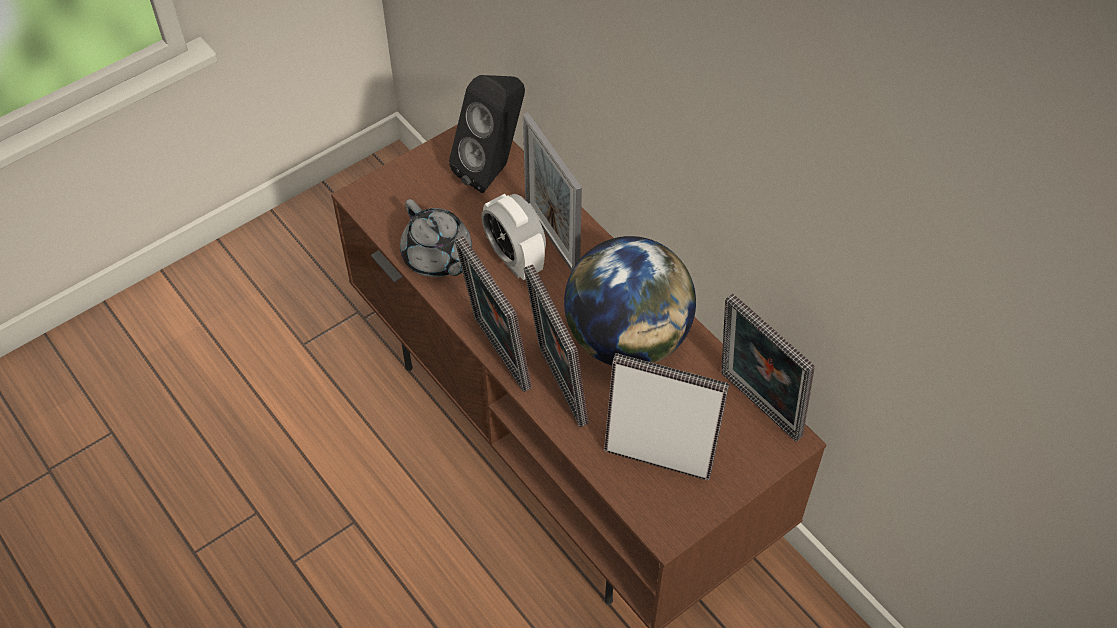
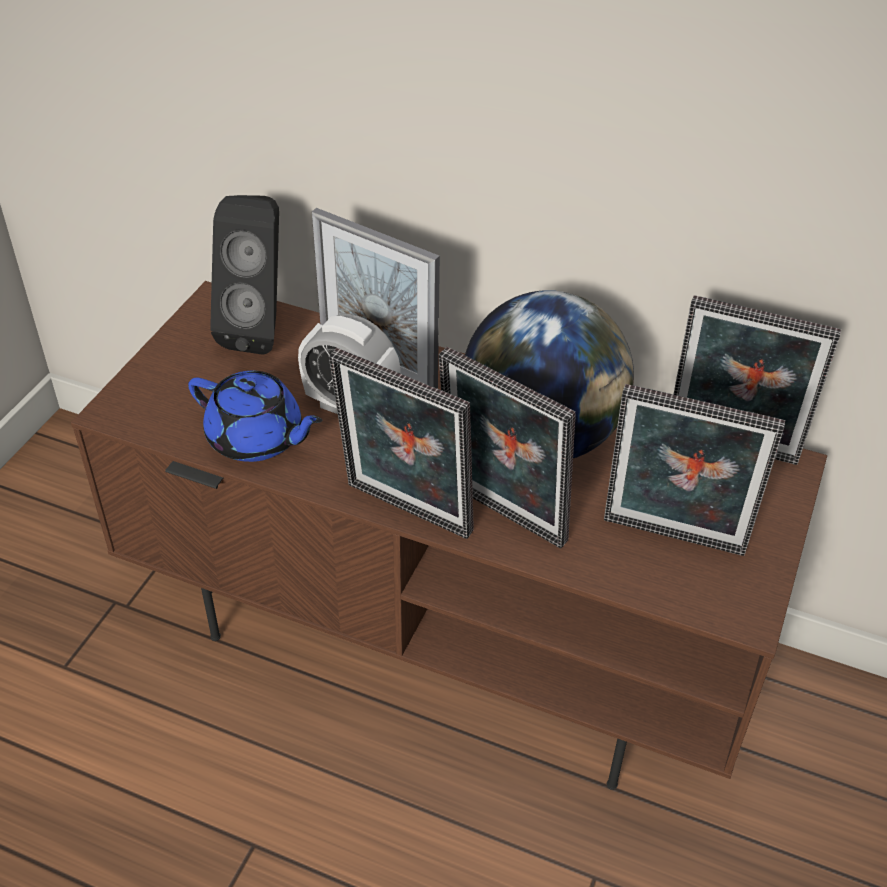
camera: 30 degrees left, 10 degrees down
(438, 257) = (257, 439): grey teapot -> blue teapot
(659, 456) = (672, 540): picture frame -> picture frame turned 150 degrees counterclockwise

